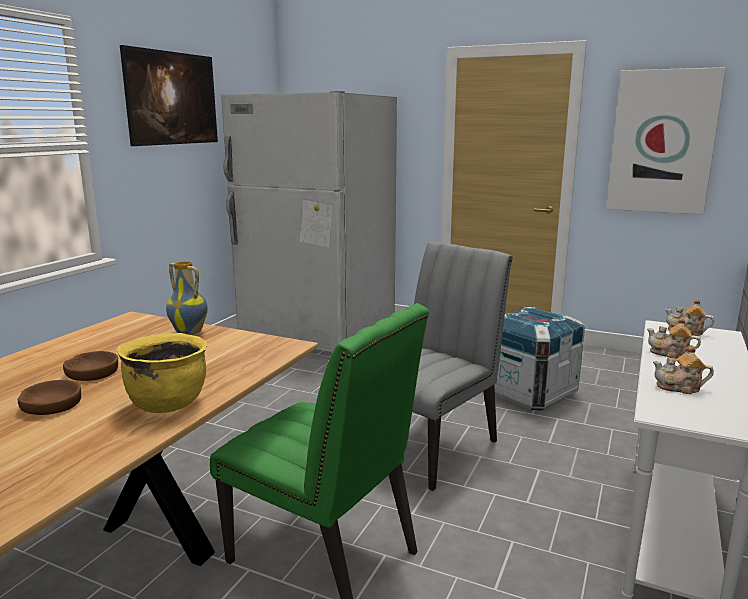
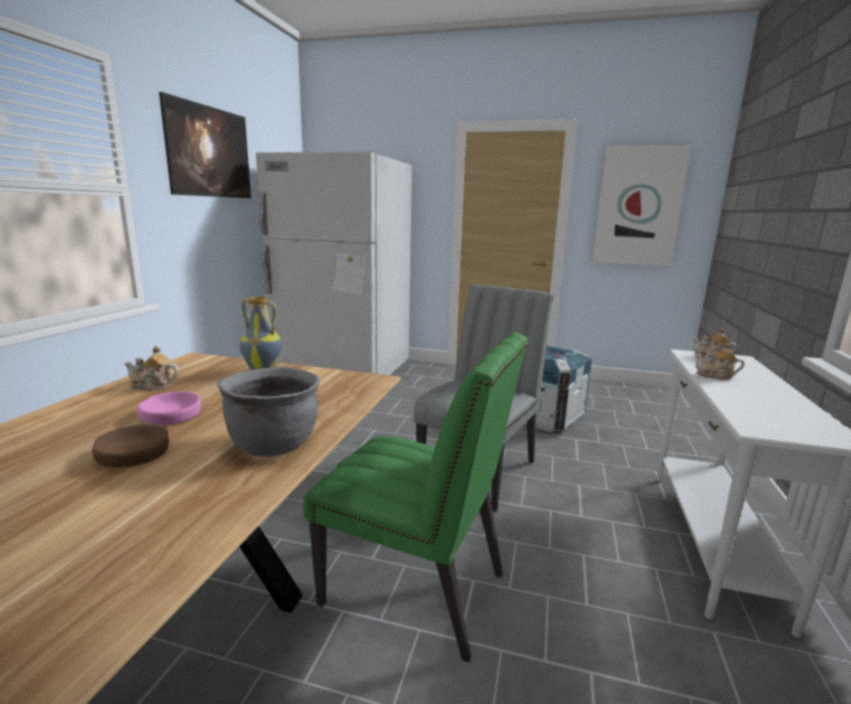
camera: 10 degrees left, 0 degrees up
(92, 372) = (171, 415): brown bowl -> pink bowl
(167, 403) = (273, 445): yellow cooking pot -> grey cooking pot
(679, 388) = (750, 404): teapot -> teapot (152, 386)

